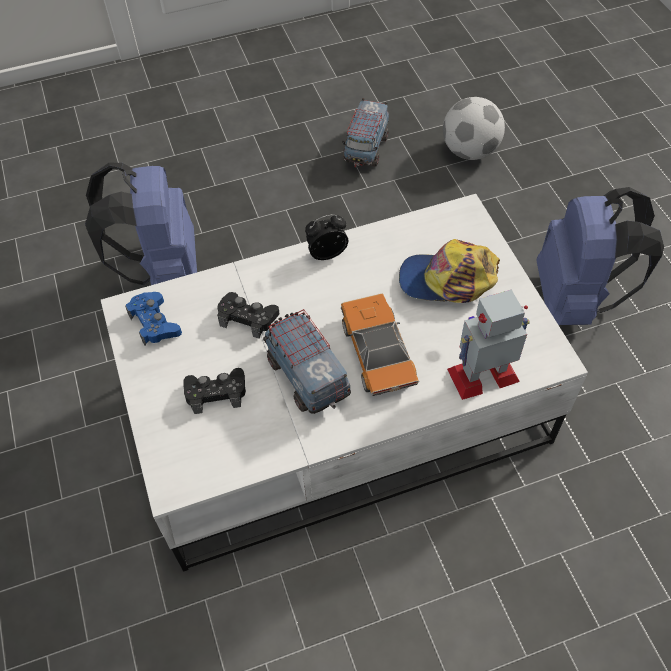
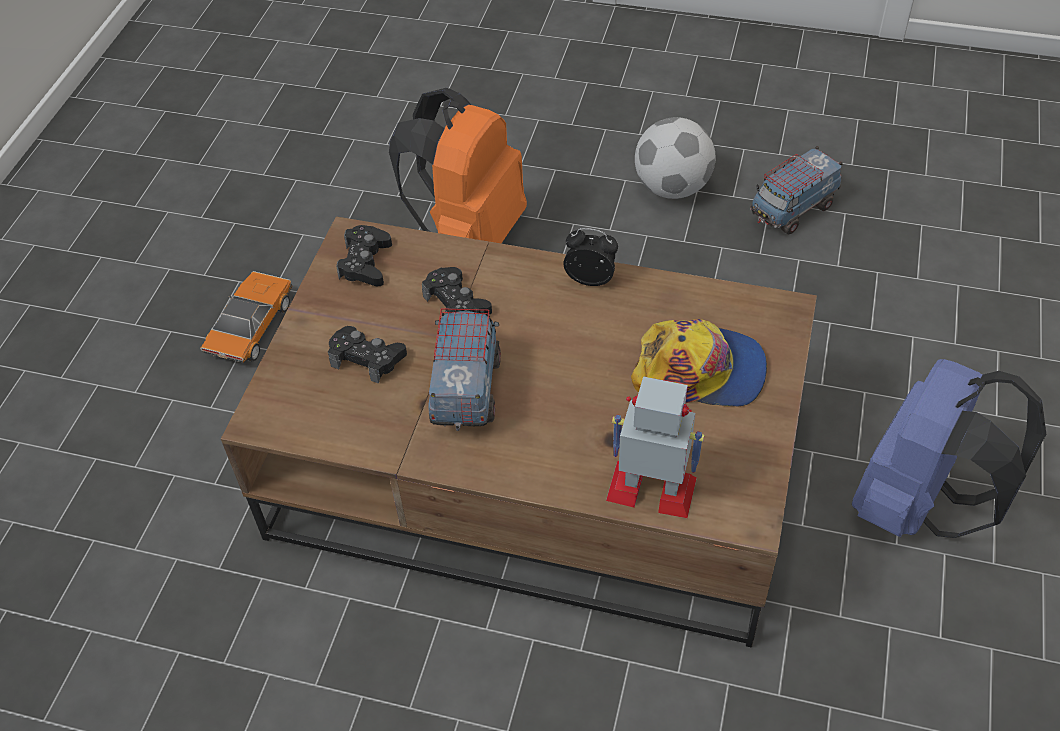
camera: 35 degrees right, 5 degrees down
(154, 323) = (365, 263): blue game controller -> black game controller
(162, 269) = (469, 236): blue backpack -> orange backpack
(335, 411) = (531, 472): white coffee table -> brown coffee table
(377, 352) = (558, 404): toy car -> toy car (251, 326)
(447, 280) = (699, 371): cap -> cap turned 150 degrees clockwise
(469, 151) = (922, 269): football -> football (672, 187)

